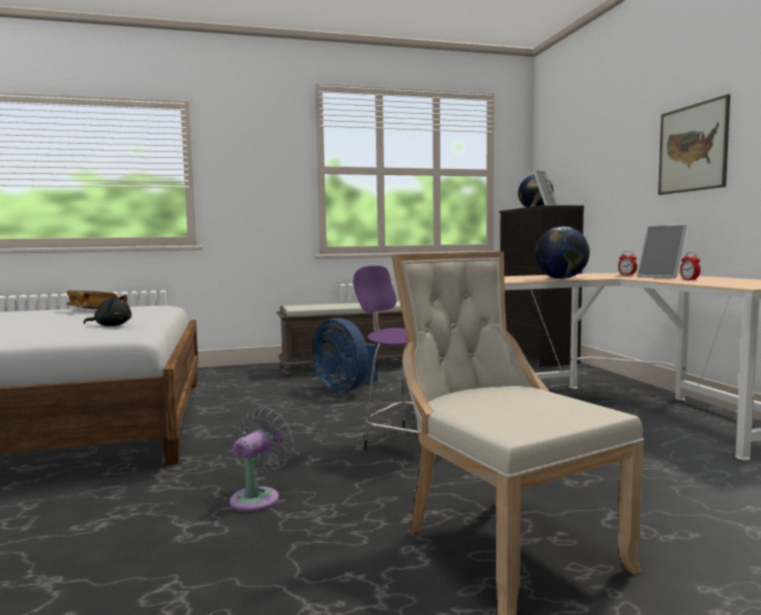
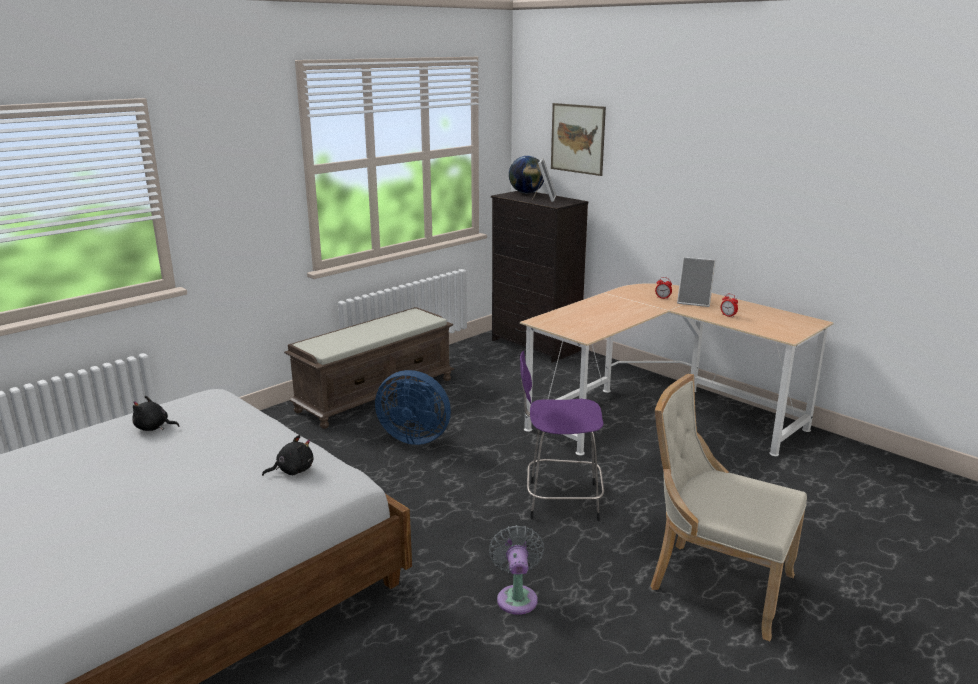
camera: 30 degrees left, 15 degrees up
(92, 310) = (154, 427): book -> black plush toy
(561, 279) = (629, 318): globe -> none
(692, 148) = (710, 181): picture -> picture (577, 139)

